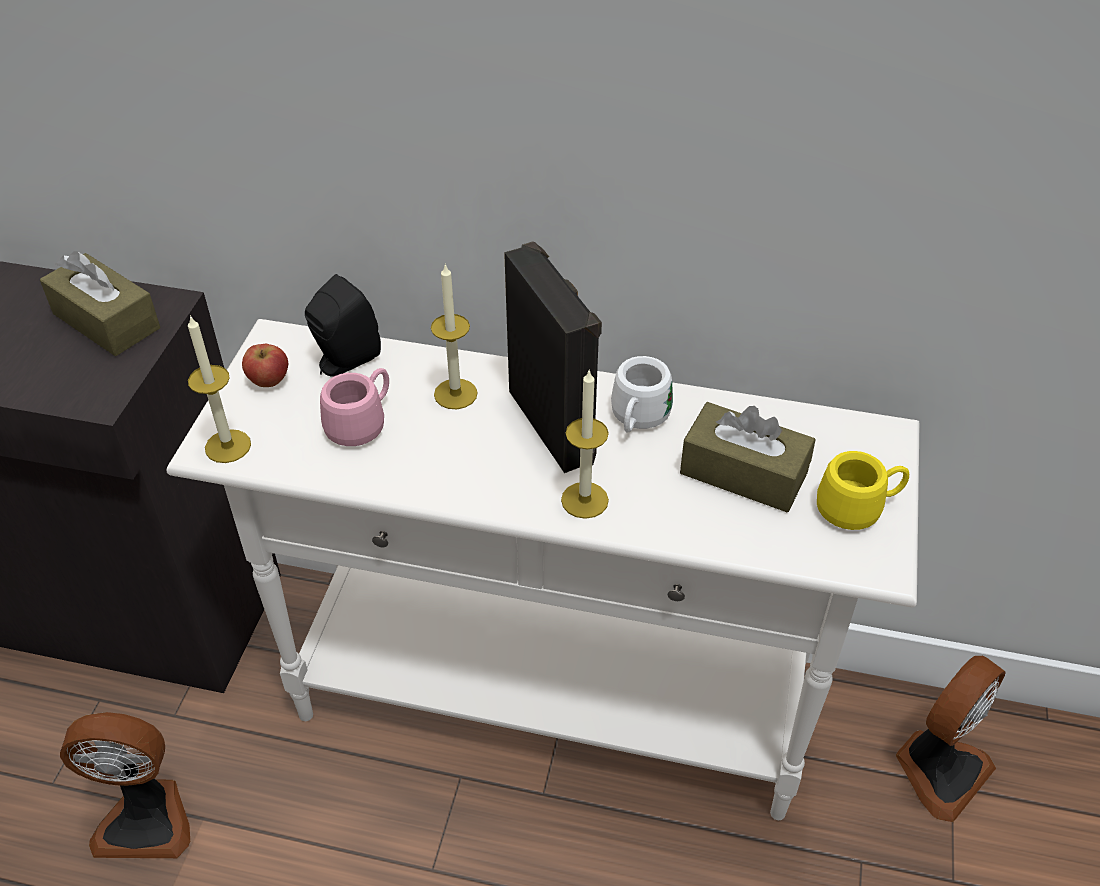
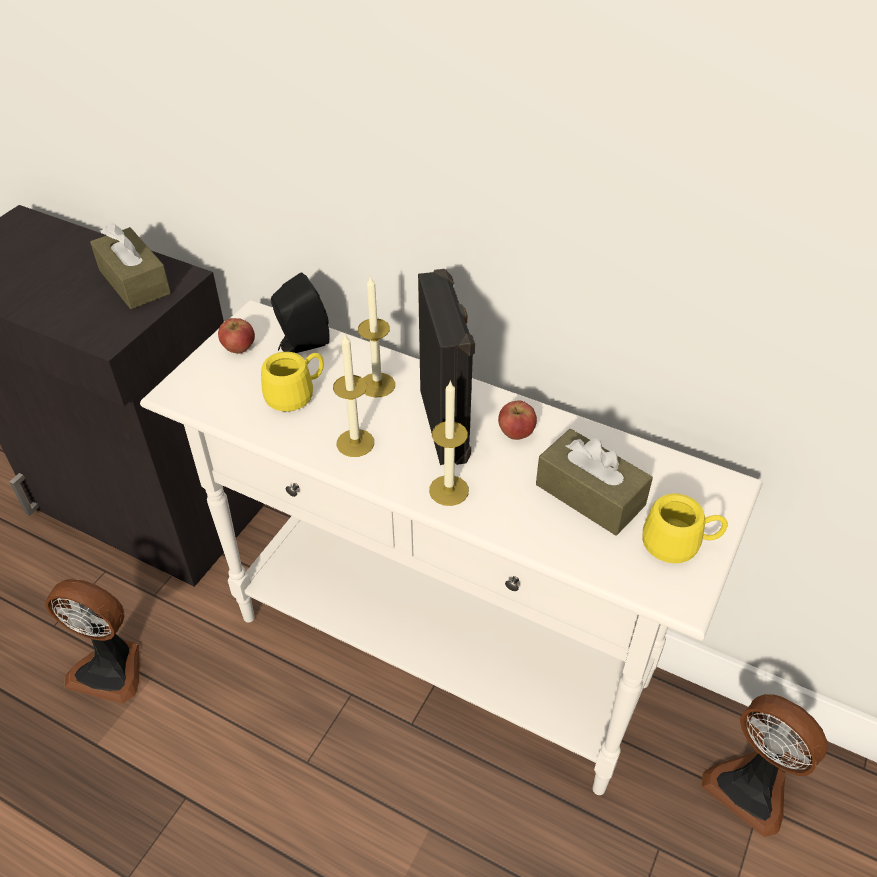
camera: 15 degrees right, 0 degrees up
(228, 446) = (190, 393): candle -> candle (355, 443)
(362, 423) = (296, 394): pink mug -> yellow mug
(637, 419) = (516, 433): white mug -> apple
(939, 769) = (751, 787): fan -> fan turned 75 degrees clockwise

